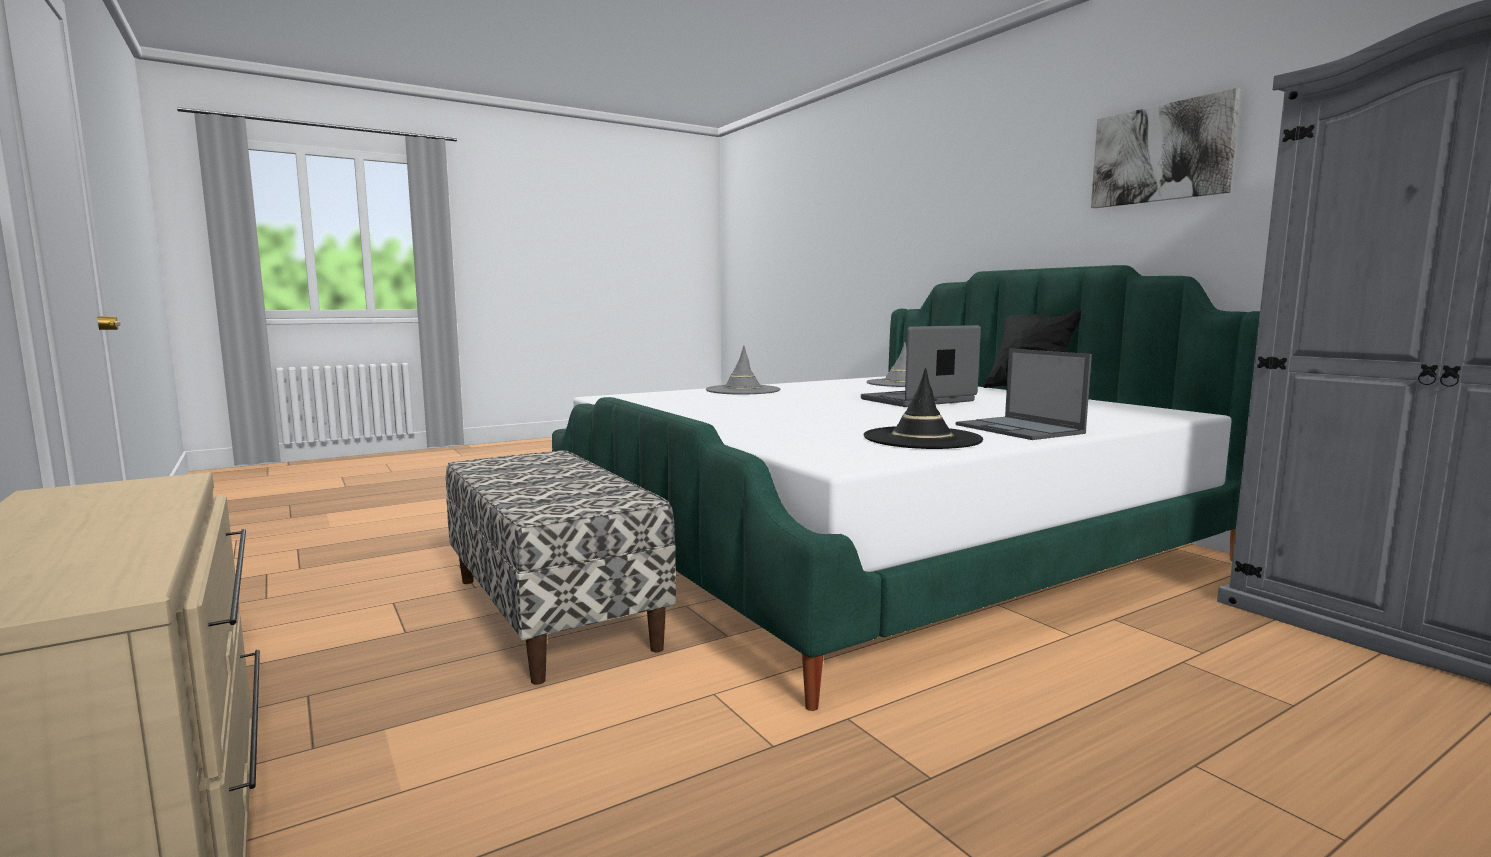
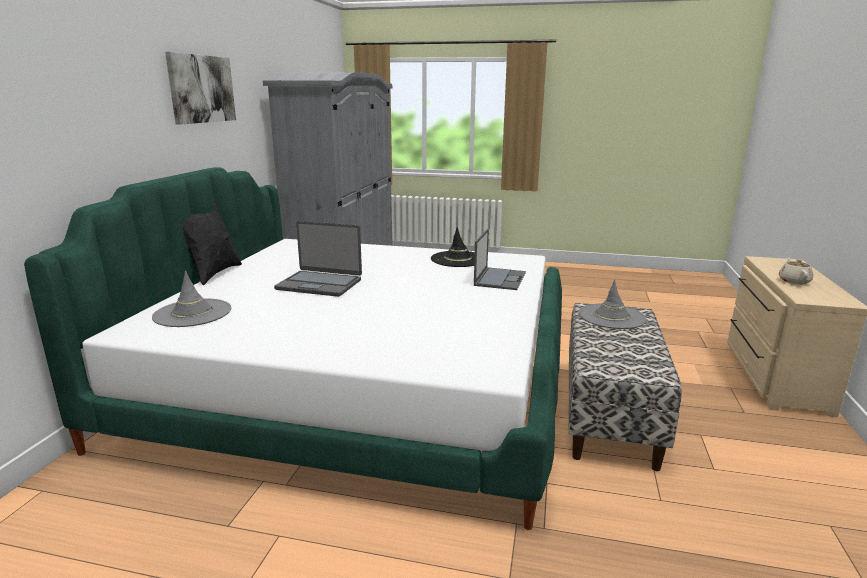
camera: 135 degrees left, 10 degrees up
(119, 516) = (793, 281): none -> beige teapot
(742, 390) = (346, 346): grey hat -> grey hat (611, 317)
(1020, 429) = (399, 253): laptop -> laptop (500, 278)

